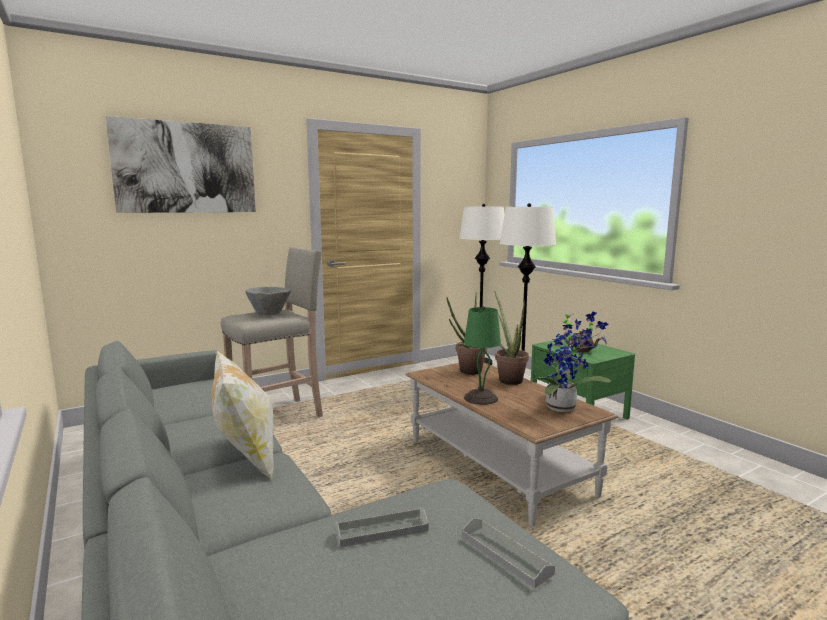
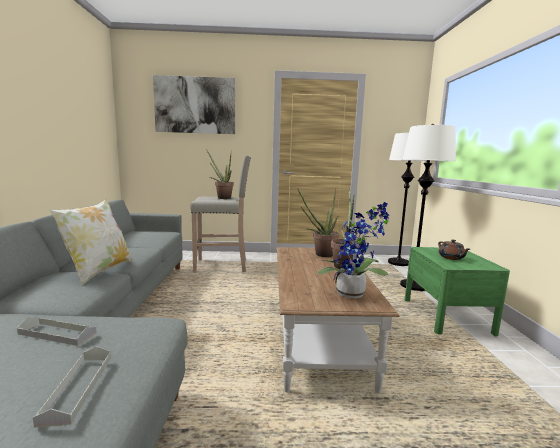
camera: 30 degrees right, 0 degrees up
(269, 314) = (222, 198): grey bowl -> potted plant
(480, 398) = (296, 272): green table lamp -> none

